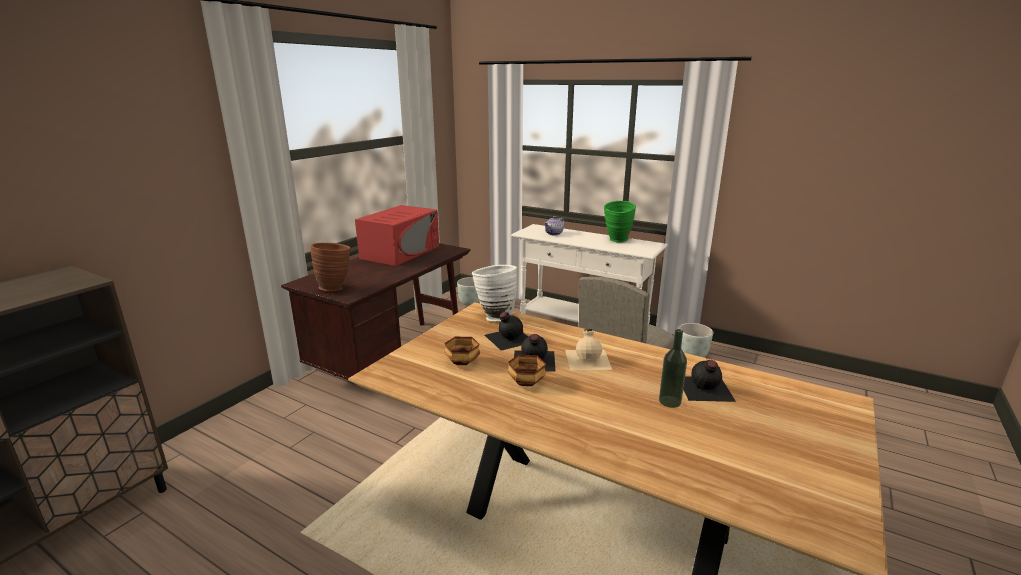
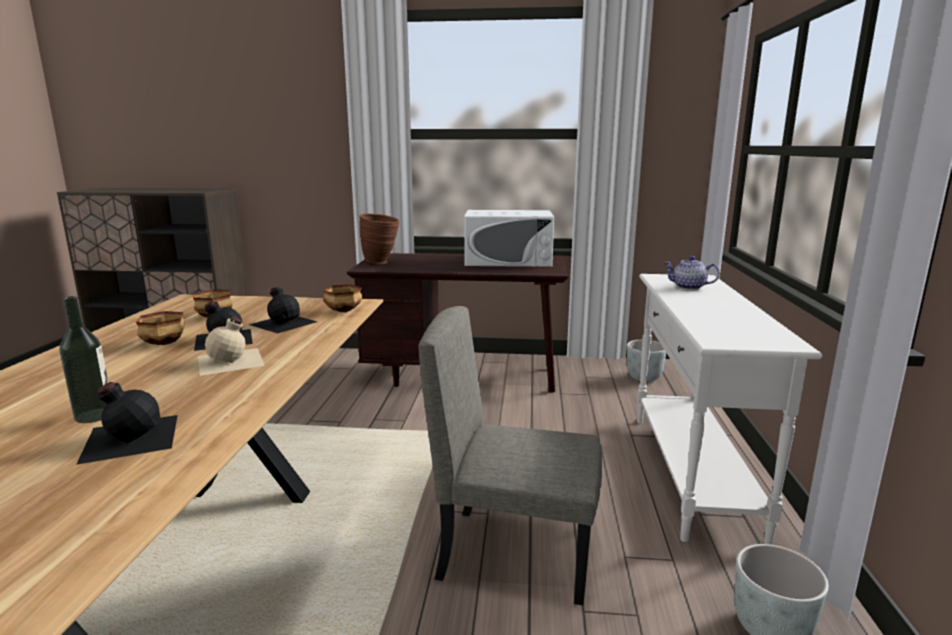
camera: 65 degrees right, 5 degrees down
(400, 252) = (508, 260): red microwave -> white microwave
(494, 317) = (343, 310): white vase -> bowl
(617, 241) = (739, 319): green vase -> none

